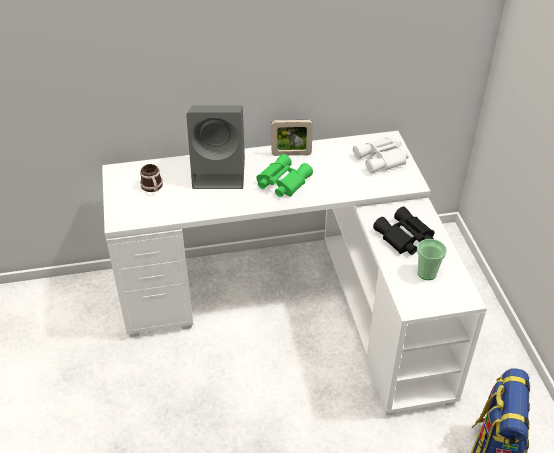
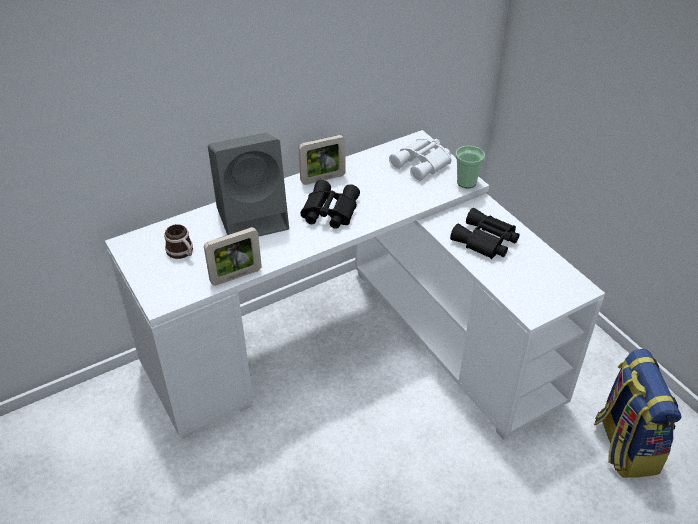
camera: 20 degrees left, 0 degrees up
(183, 216) = (236, 276): none -> picture frame
(282, 182) = (328, 211): green binoculars -> black binoculars
(426, 273) = (528, 272): cup -> cup (466, 182)

